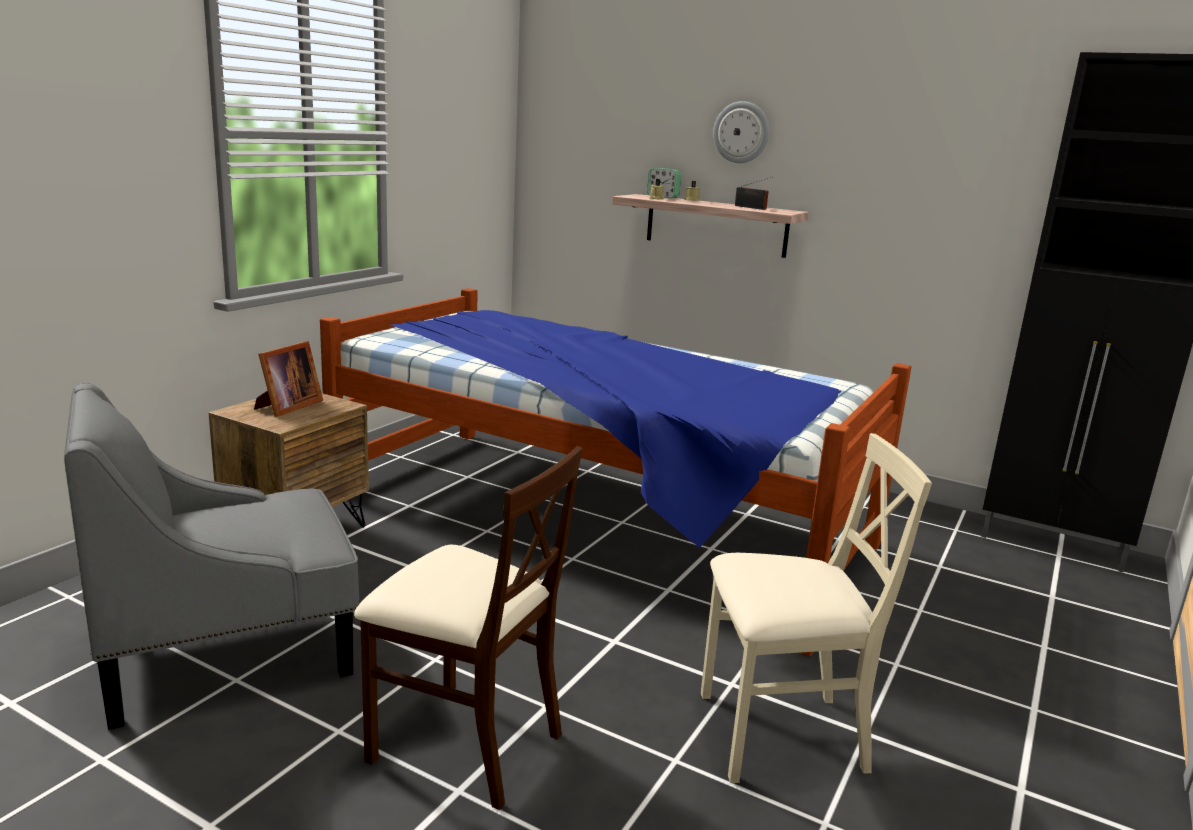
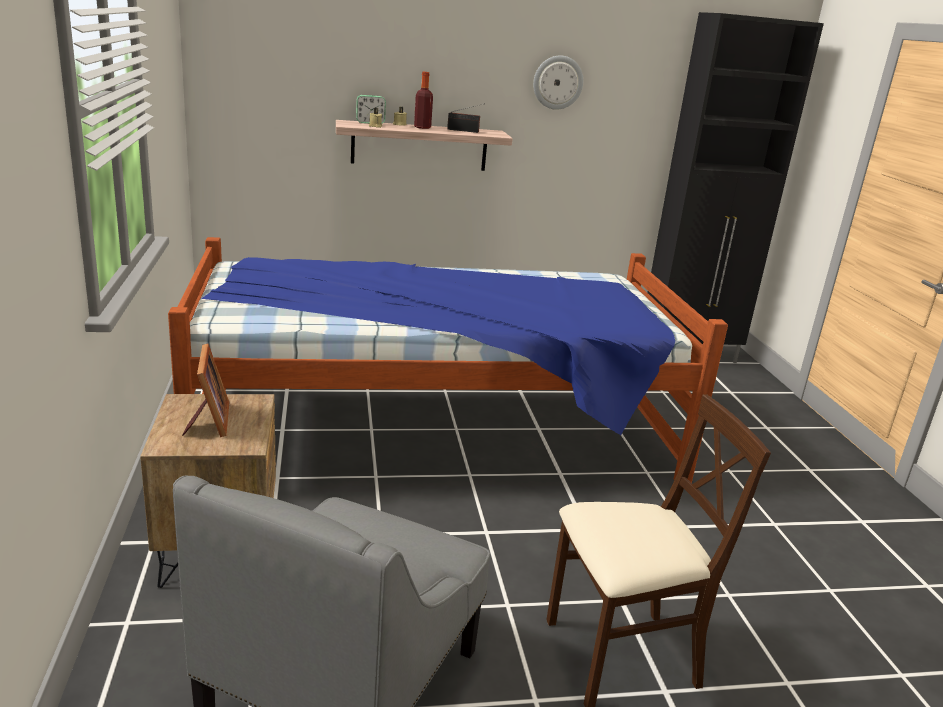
camera: 40 degrees left, 5 degrees up
(709, 203) = (422, 127): none -> bottle
(741, 132) = (440, 61): wall clock -> wall clock (557, 82)
(779, 734) = (745, 547): beige chair -> none

